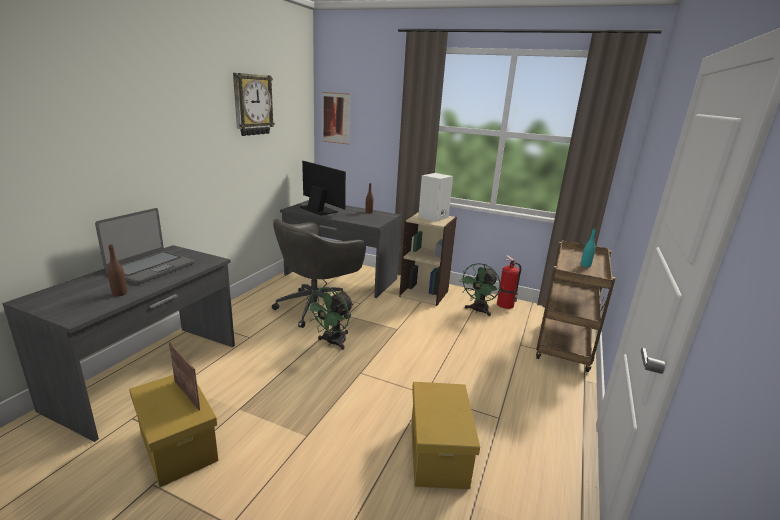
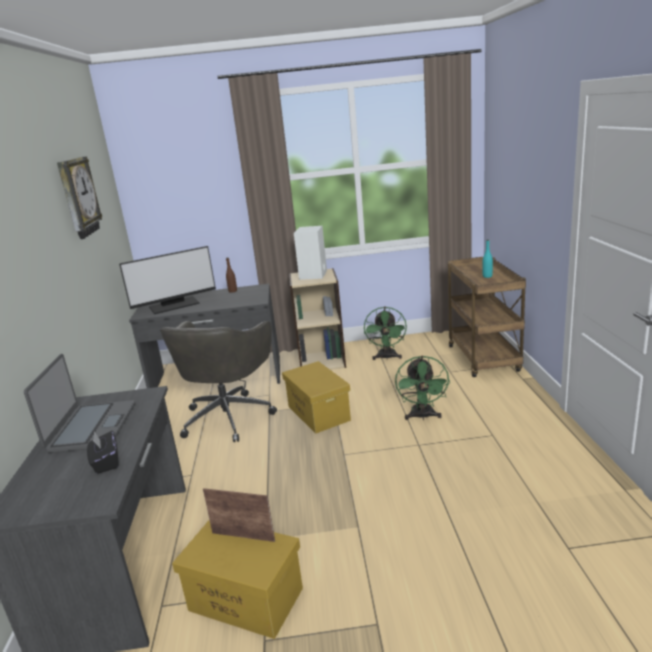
camera: 25 degrees left, 0 degrees up
(119, 293) = (106, 462): brown bottle -> black tissue box
(319, 209) = (174, 305): monitor -> monitor turned 135 degrees clockwise
(332, 343) = (286, 441): green fan -> green fan (422, 416)
(336, 118) = (152, 191): picture -> none
(438, 453) = (477, 483): yellow storage box -> yellow storage box (319, 413)
(506, 305) = (405, 343): fire extinguisher -> none

